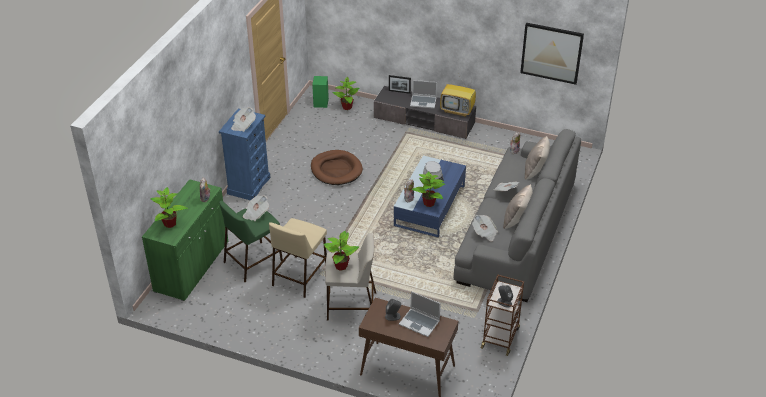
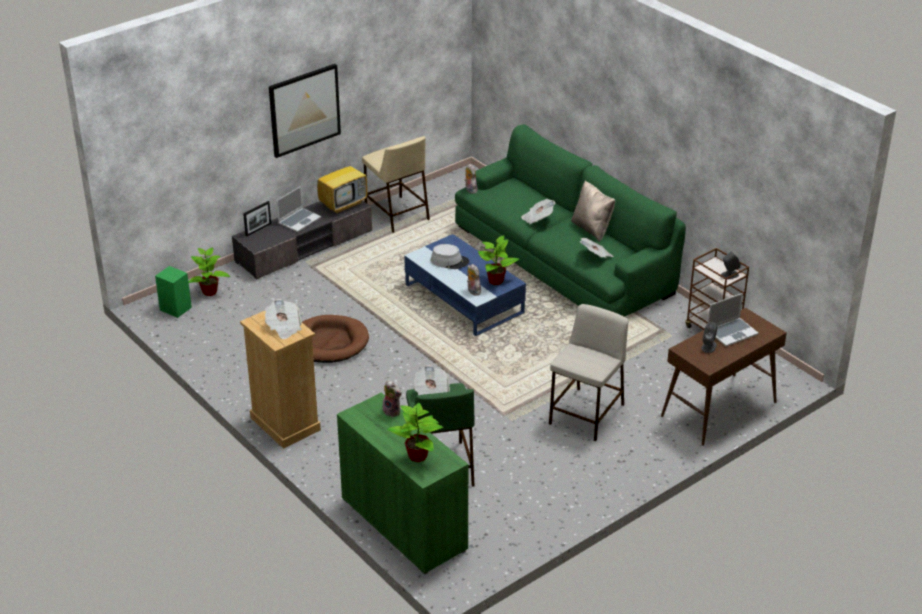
camera: 60 degrees left, 5 degrees down
(248, 185) = (285, 424): blue dresser -> beige dresser
(300, 276) = (501, 436): beige stool -> beige stool (396, 214)
(341, 266) = (586, 360): potted plant -> none
(516, 232) = (563, 260): grey sofa -> green sofa
(535, 171) = (522, 188): beige pillow -> none
(551, 53) = (418, 67): picture -> picture (304, 110)

